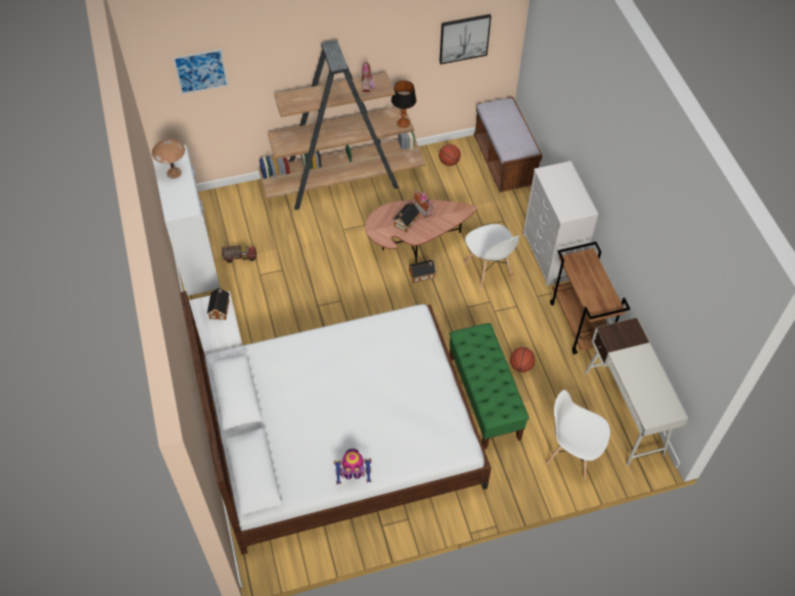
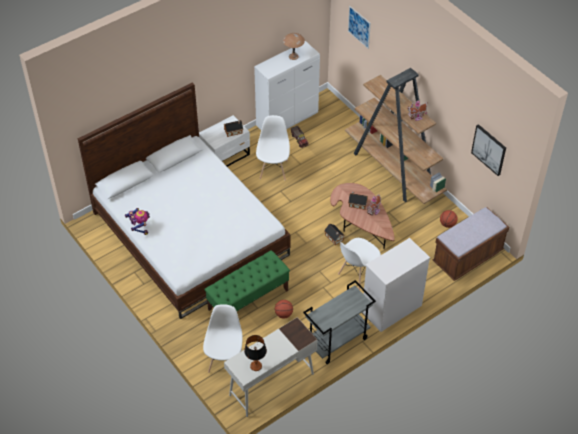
camera: 70 degrees right, 5 degrees down
(276, 301) = (273, 169): none -> white chair
(403, 123) = (425, 162): table lamp -> table lamp (256, 366)
(580, 324) = (337, 341): brown cart -> grey cart

